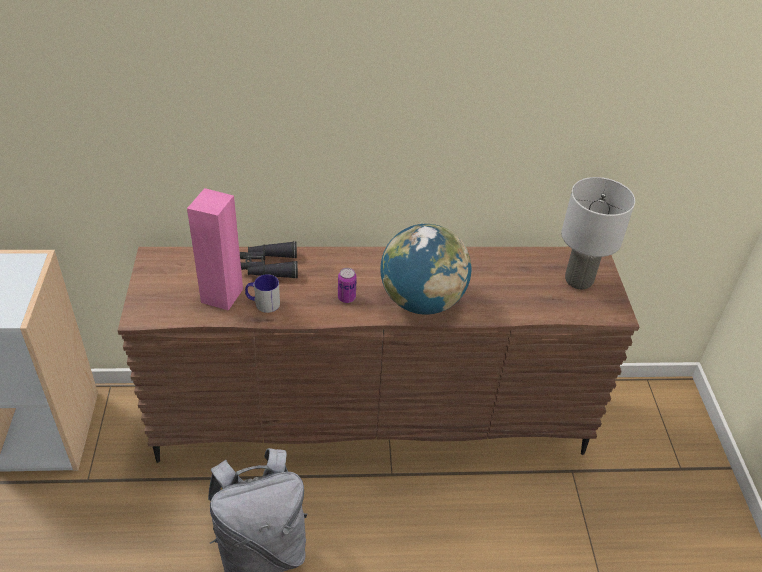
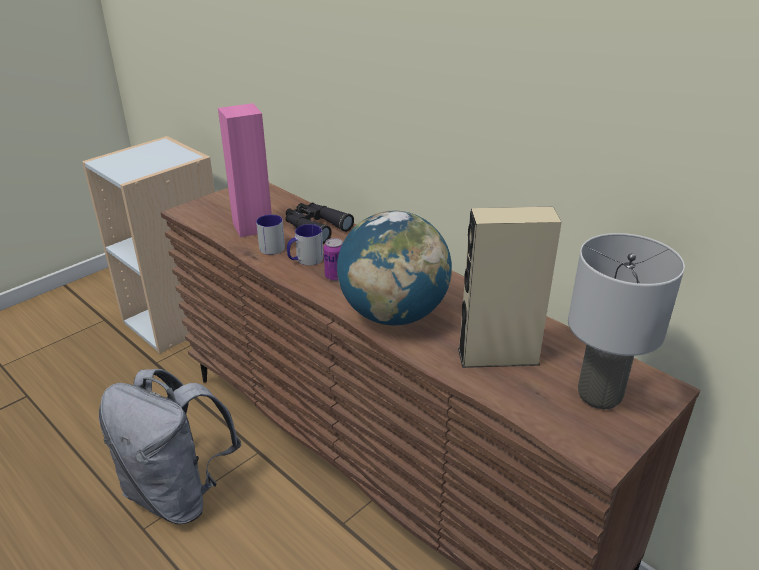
camera: 50 degrees right, 10 degrees down
(307, 298) = (305, 260): none -> mug
(509, 290) = (498, 356): none -> beige speaker

